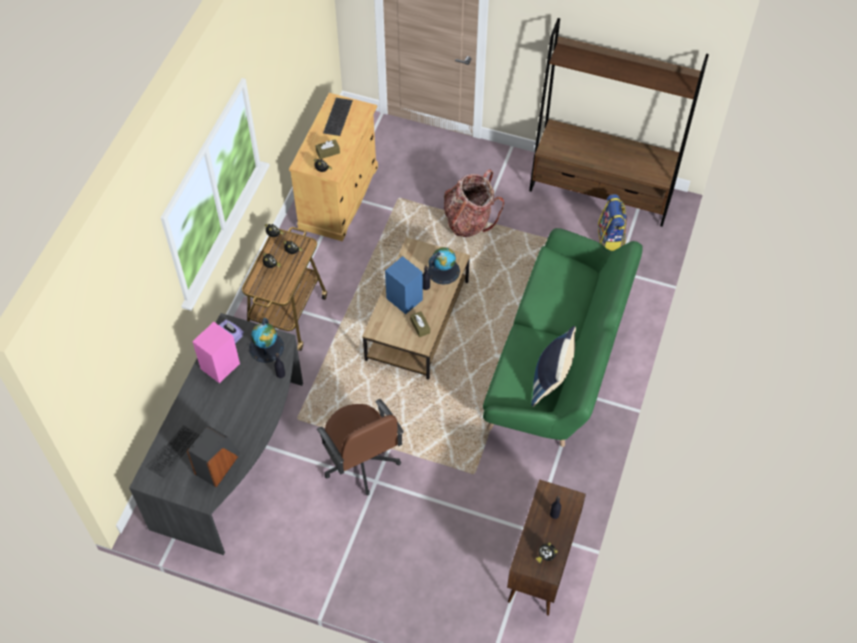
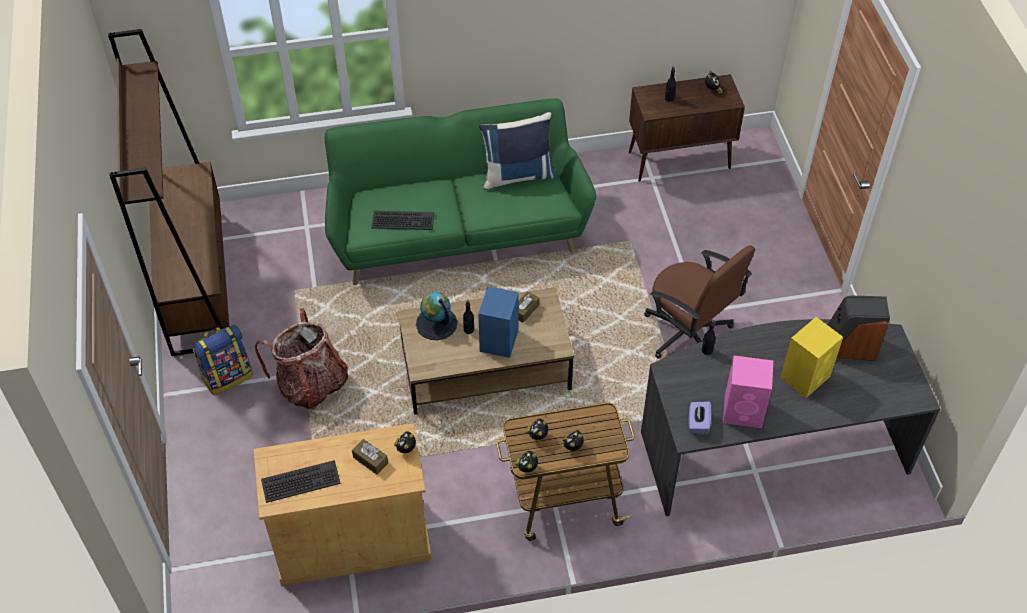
camera: 120 degrees left, 5 degrees down
(173, 451) = (869, 394): keyboard -> keyboard (402, 221)
(216, 421) = (806, 376): none -> yellow speaker
(266, 347) = (686, 381): globe -> none
(361, 461) = (688, 333): brown office chair -> brown office chair turned 105 degrees clockwise
(610, 239) = (263, 248): backpack -> backpack (227, 376)

